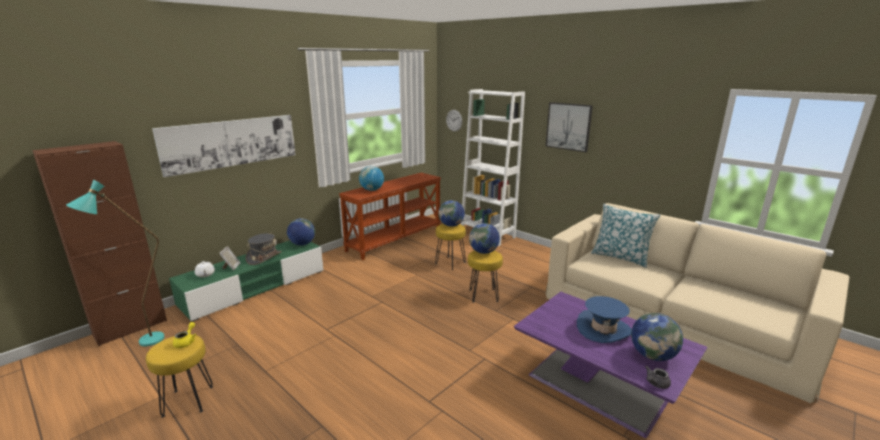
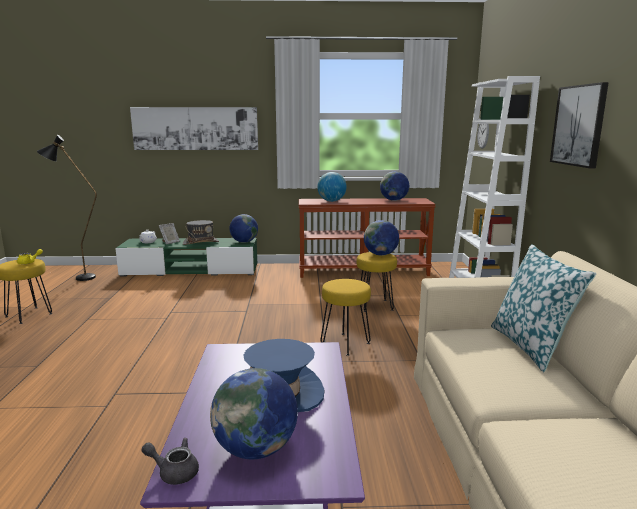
camera: 45 degrees right, 5 degrees down
(130, 328) = (92, 268): brown cabinet -> none
(142, 343) = (78, 278): turquoise floor lamp -> black floor lamp
(483, 252) = (350, 282): globe -> globe (394, 200)

